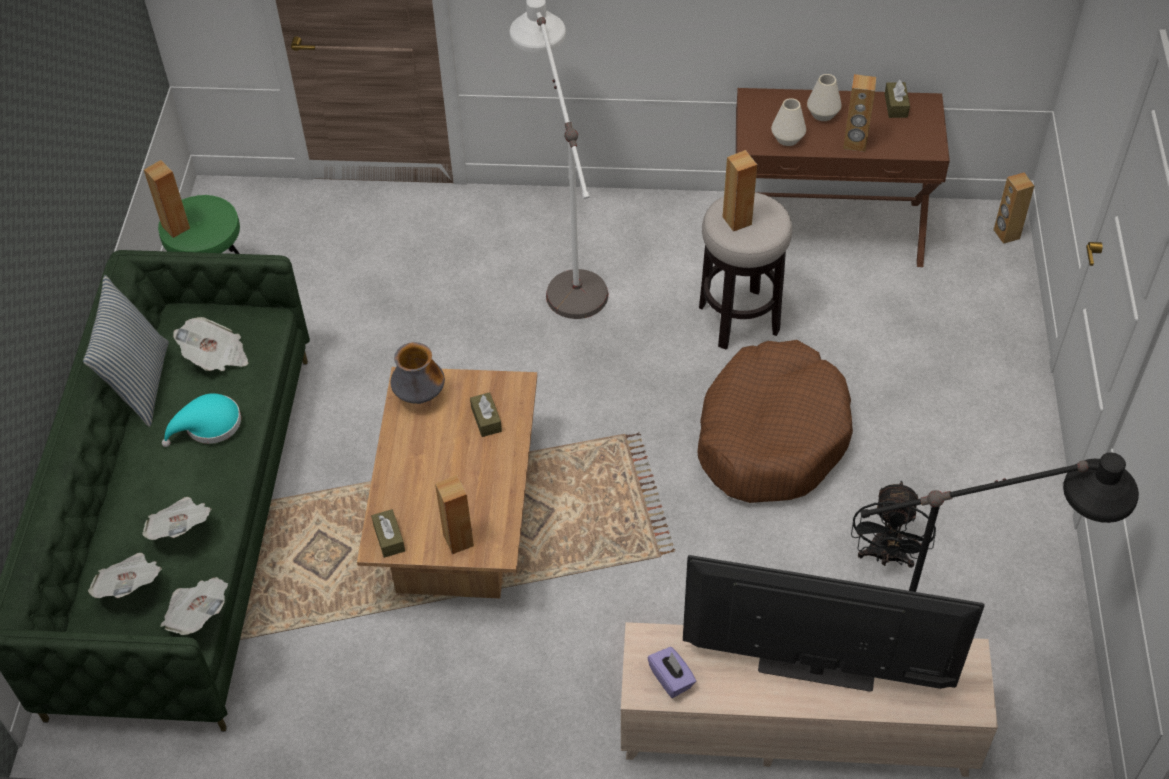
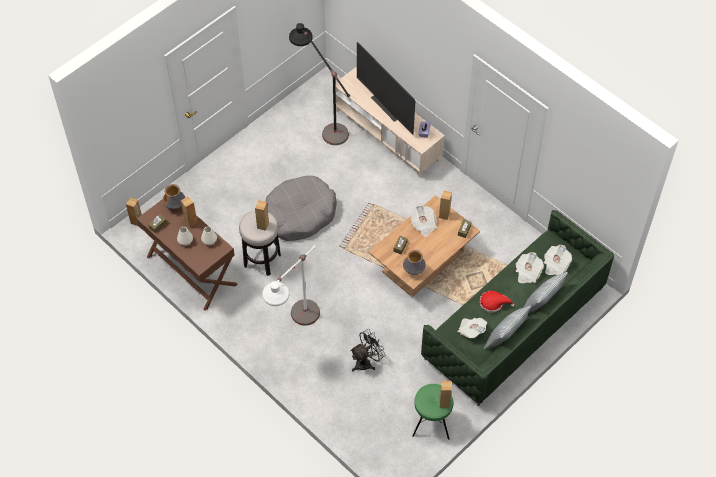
camera: 140 degrees left, 5 degrees up
(108, 487) = (541, 304): none -> pillow
(197, 614) = (541, 242): newspaper -> newspaper (423, 225)
(208, 425) = (493, 303): turquoise hat -> red hat
(771, 436) = (299, 214): brown dog bed -> grey dog bed
(886, 557) = (310, 156): black fan -> black fan (366, 362)
(913, 148) = (175, 205): none -> vase

